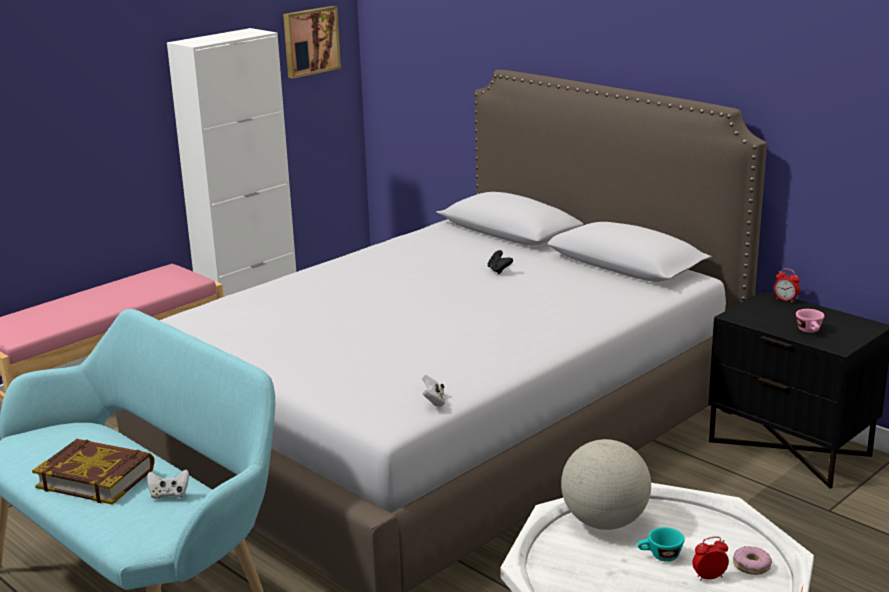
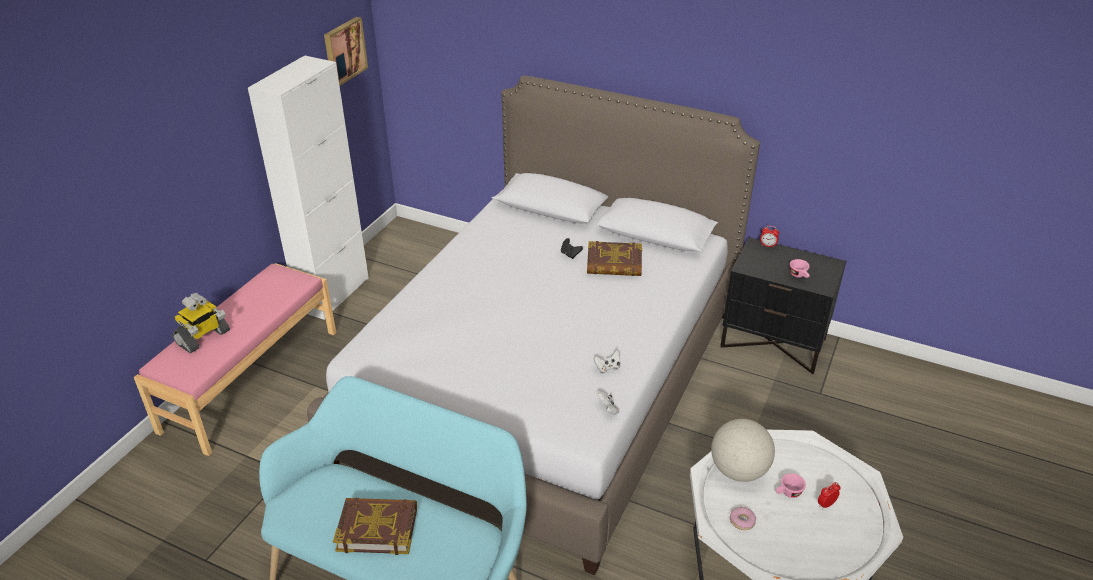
camera: 20 degrees left, 15 degrees up
(53, 310) = (203, 338): none -> toy robot
(169, 494) = (445, 532): white game controller -> white game controller (607, 367)
(548, 284) = (614, 264): none -> book
(660, 556) = (788, 493): turquoise cup -> pink cup
(751, 565) = (845, 488): donut -> donut (742, 521)

